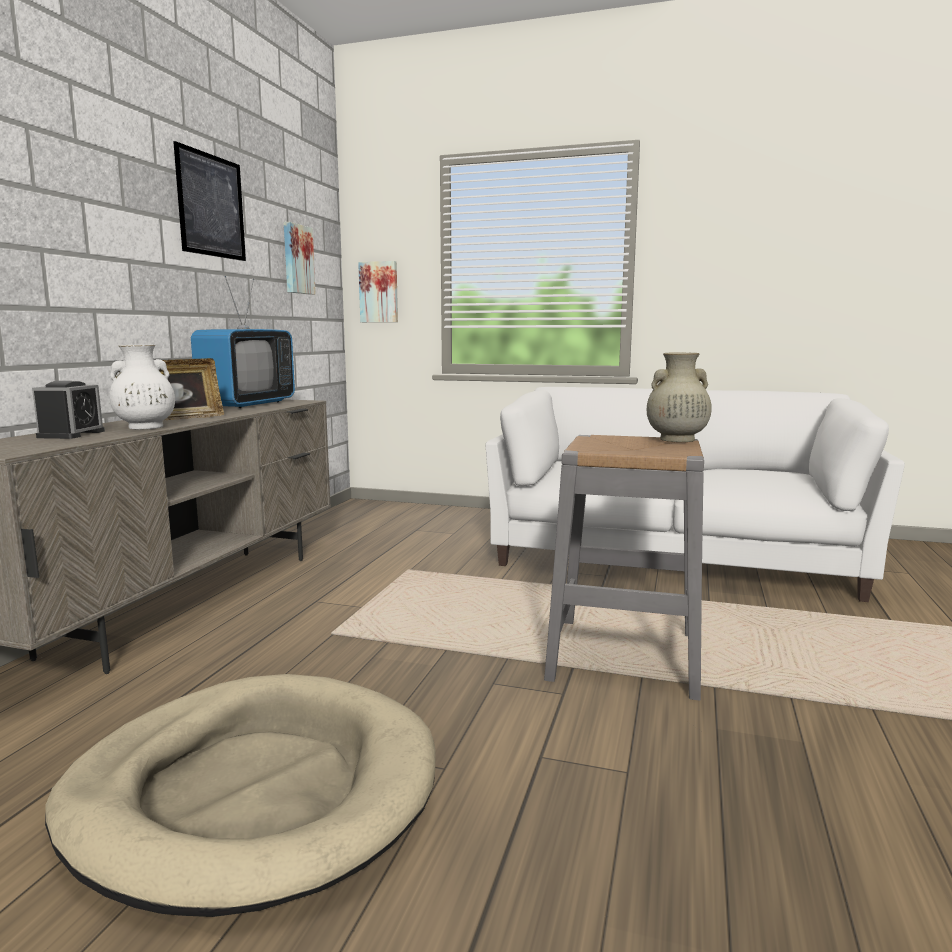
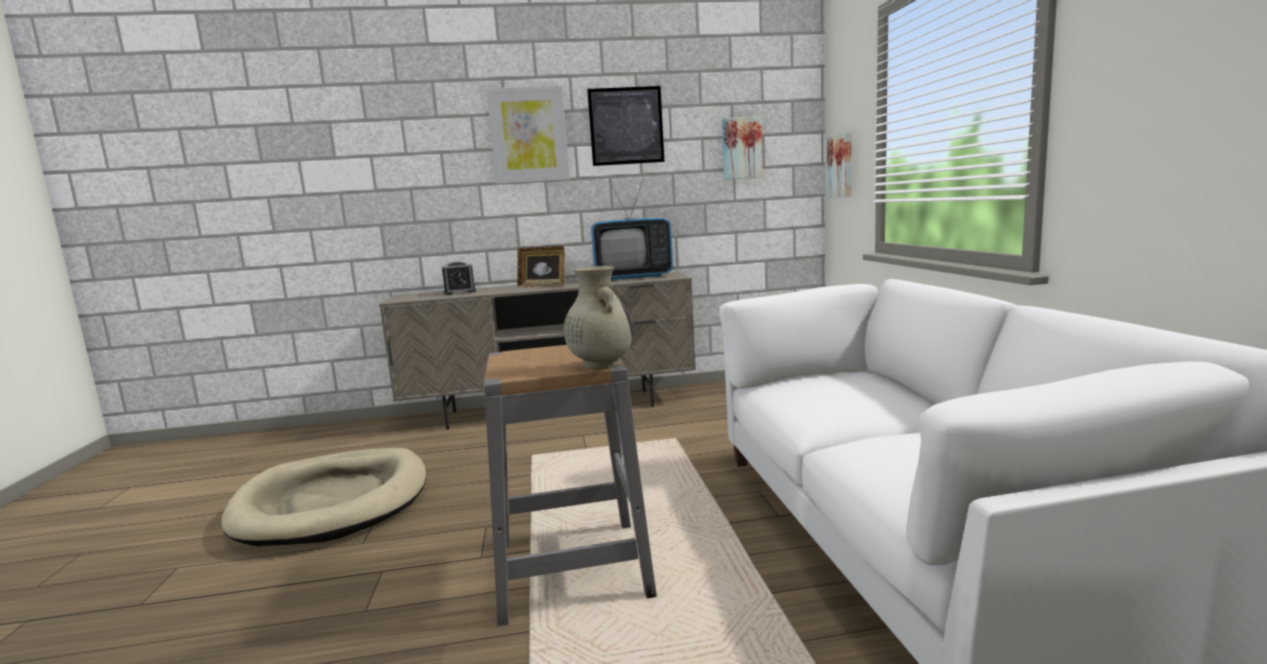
camera: 65 degrees right, 0 degrees up
(111, 186) = (529, 135): none -> picture
(144, 427) = (496, 291): white vase -> none

